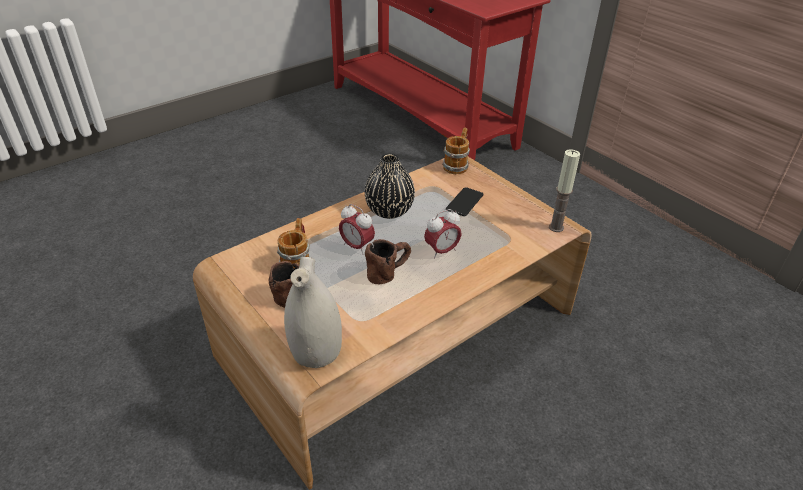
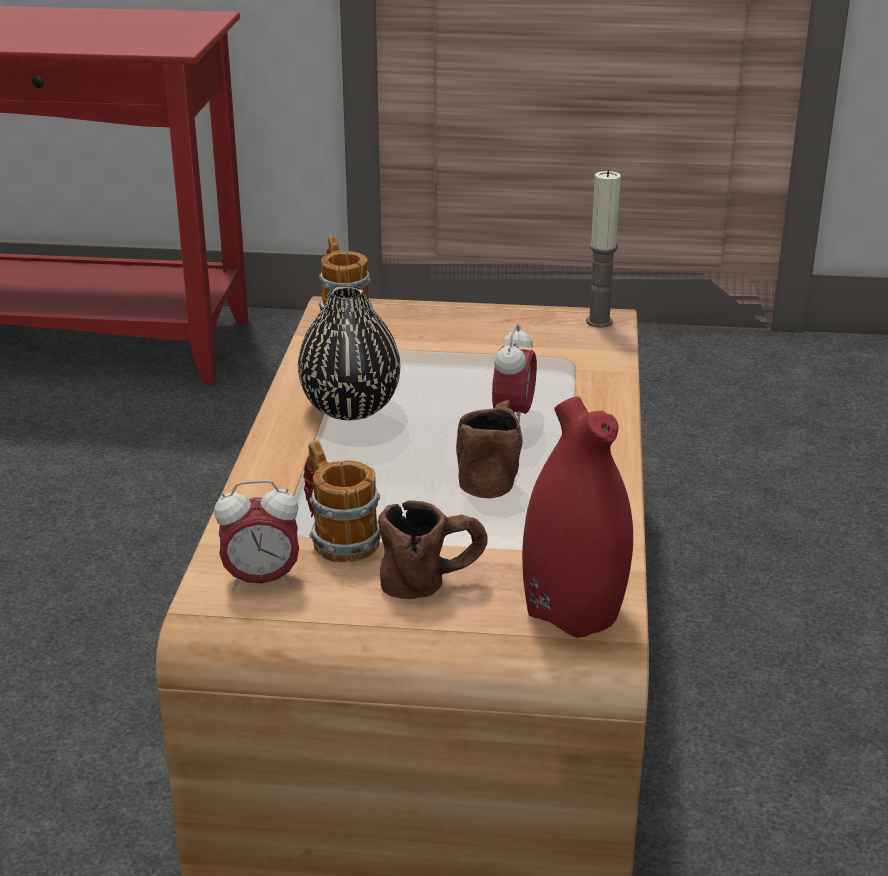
camera: 45 degrees left, 10 degrees down
(316, 352) = (573, 614): white vase -> red vase
(357, 246) = (388, 471): alarm clock -> alarm clock (261, 581)
(464, 202) = (437, 348): phone -> none

